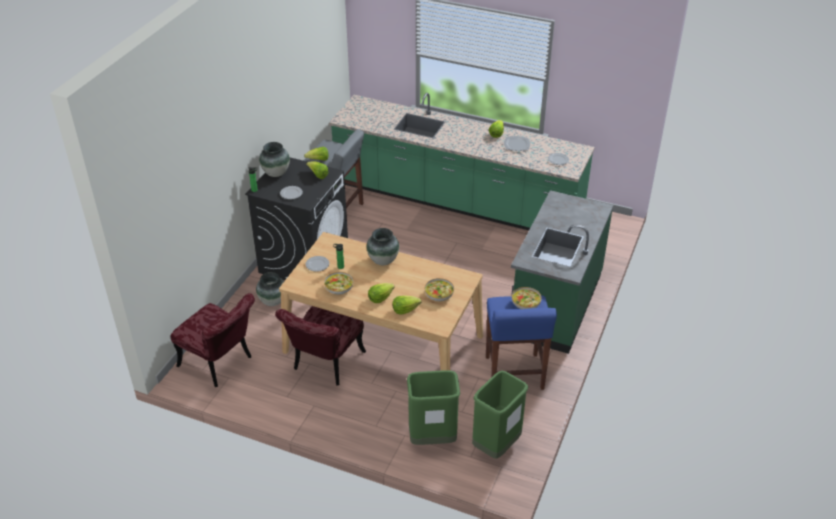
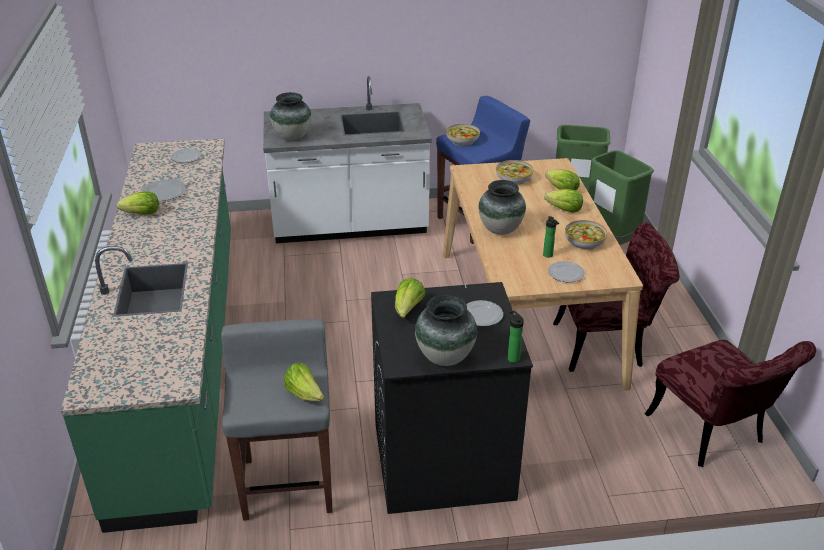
camera: 120 degrees left, 5 degrees down
(221, 364) = (712, 435): red chair -> red chair turned 150 degrees clockwise
(273, 302) = (558, 447): vase -> vase (292, 137)
(555, 304) = (350, 226): green counter -> white counter

